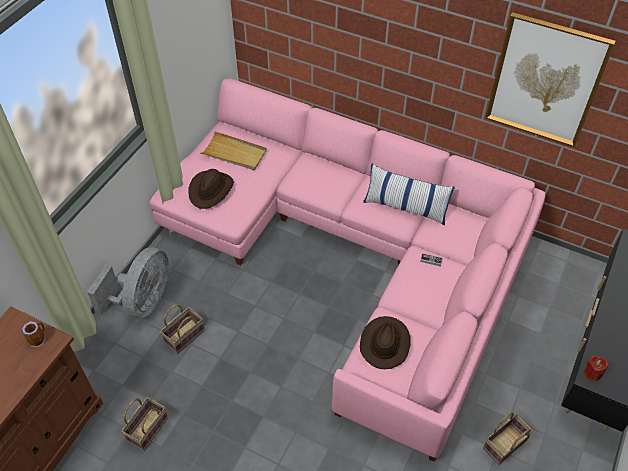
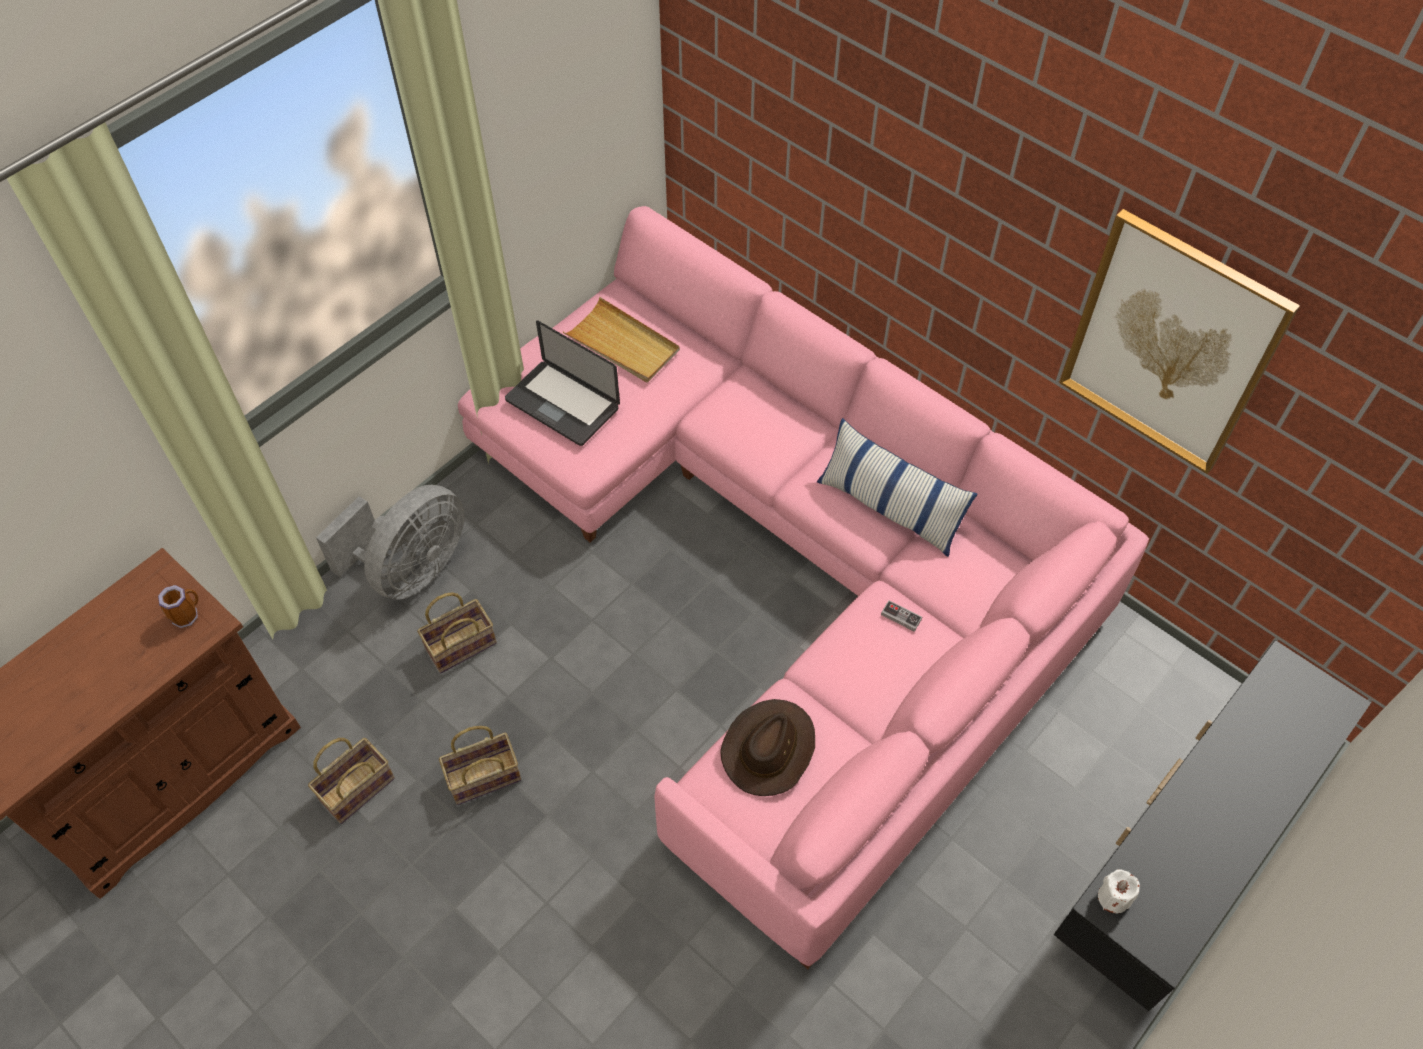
camera: 15 degrees right, 5 degrees up
(211, 190) = (562, 404): brown hat -> laptop
(504, 446) = (940, 974): basket -> basket (482, 779)
(592, 373) = (1113, 898): red candle -> white candle

